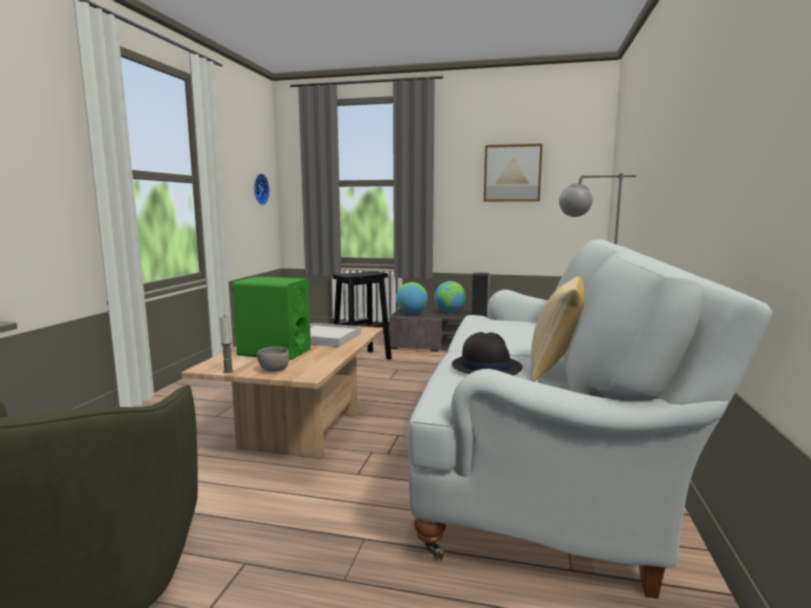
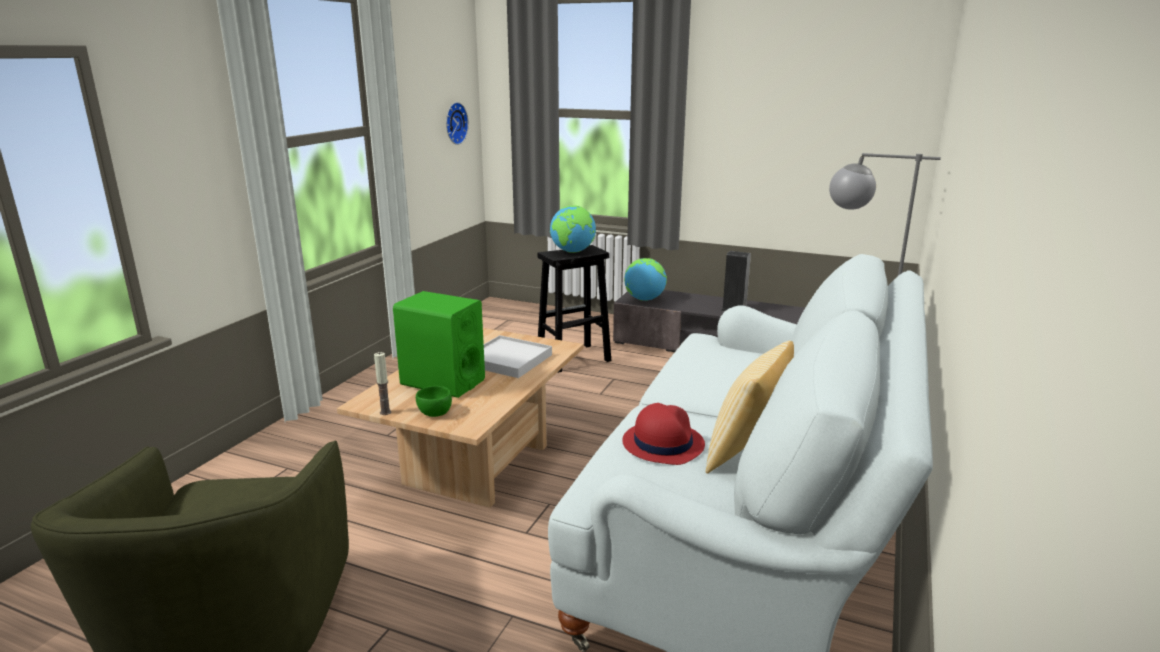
camera: 10 degrees right, 10 degrees up
(274, 370) = (435, 414): grey bowl -> green bowl
(450, 312) = (696, 299): globe -> globe (572, 252)
(486, 367) = (662, 443): black hat -> red hat
(512, 173) = (797, 109): picture -> none

